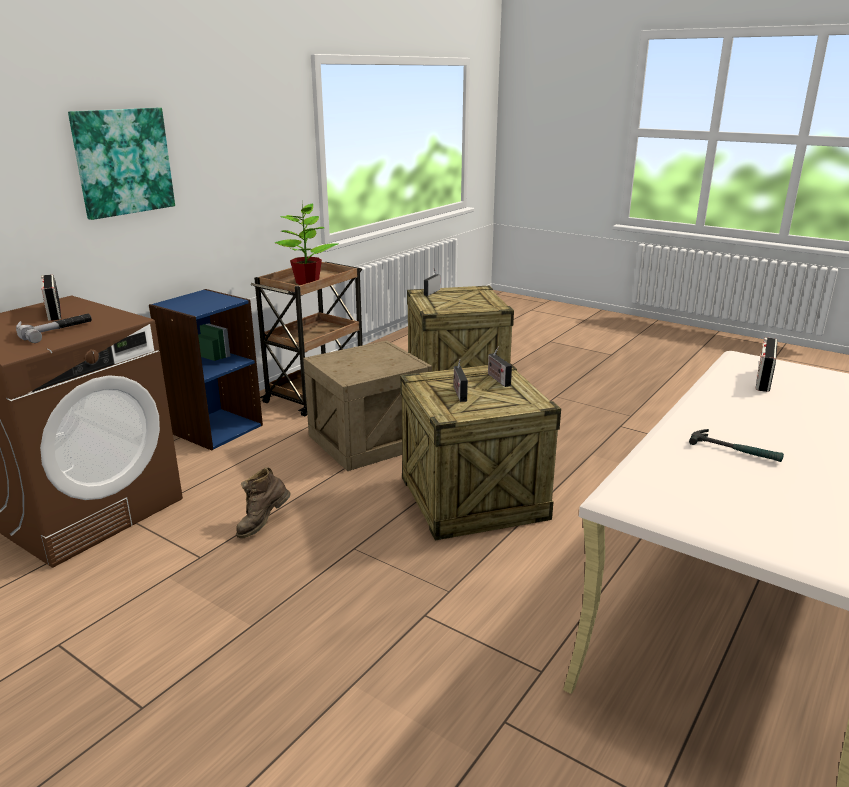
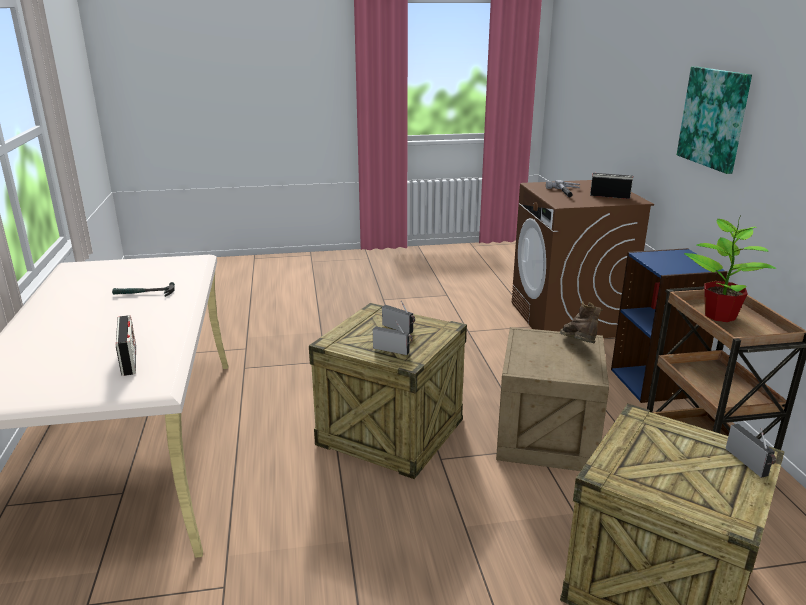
camera: 135 degrees right, 0 degrees up
(263, 524) = (475, 354): brown boot -> brown boot (578, 347)

